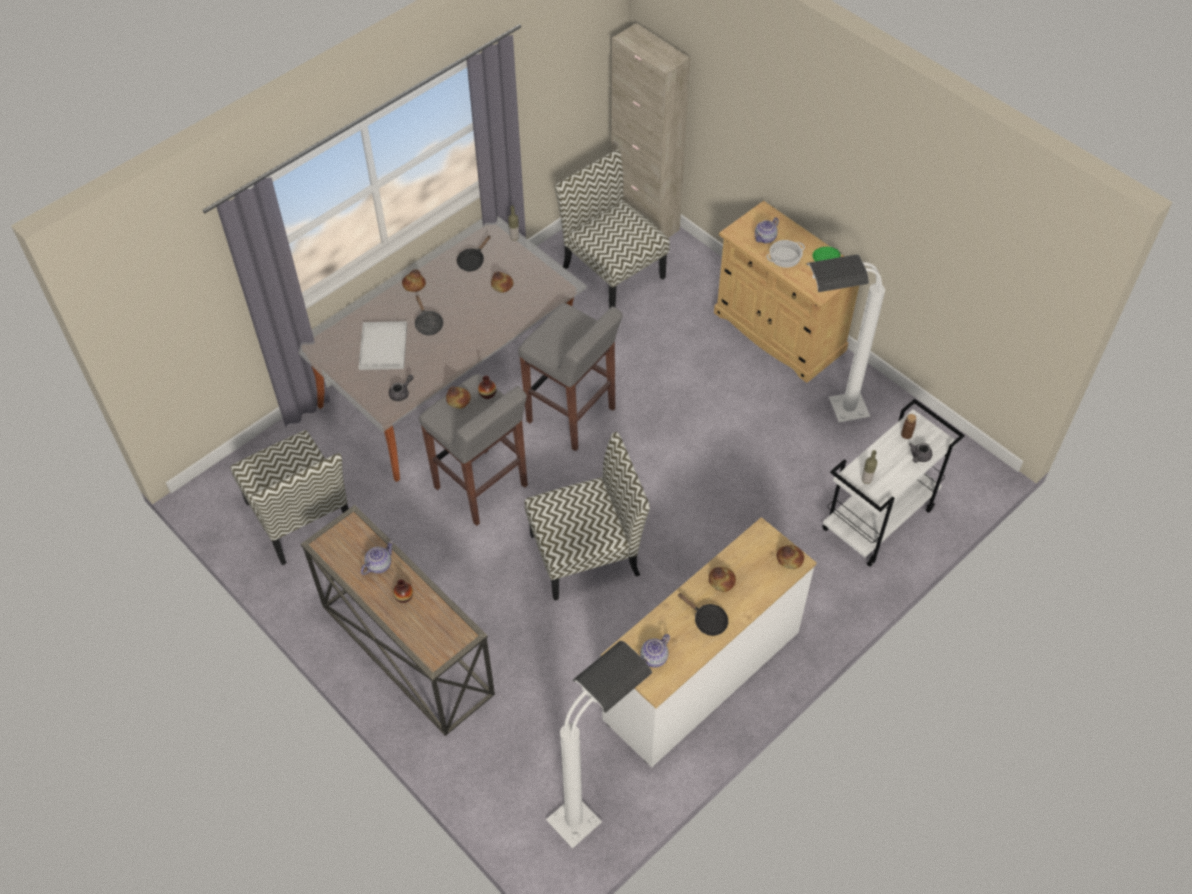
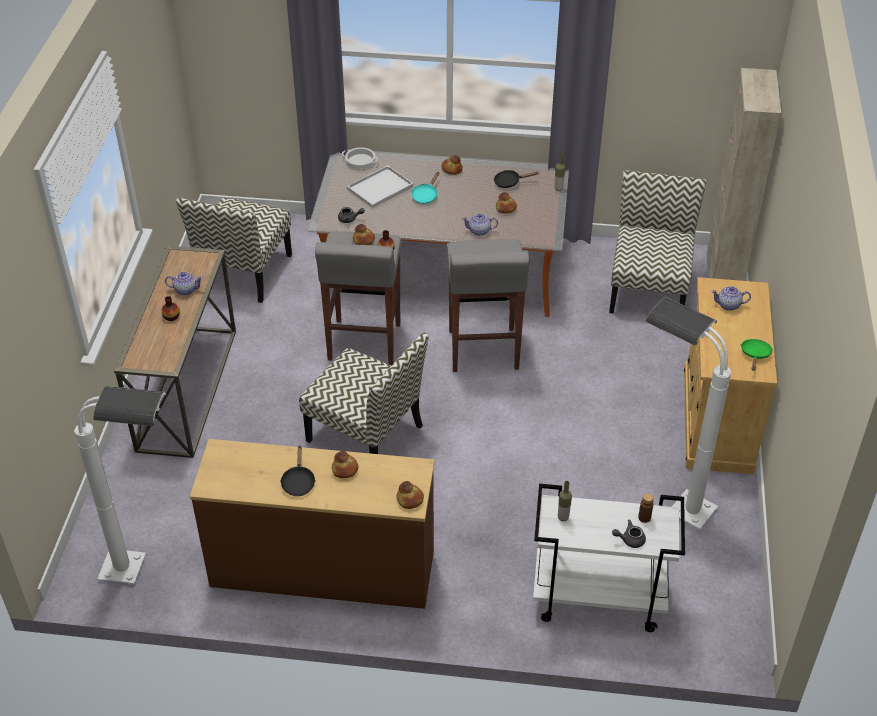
camera: 50 degrees right, 10 degrees down
(428, 324) = (425, 195): black frying pan -> turquoise frying pan
(654, 657) = (233, 470): teapot -> teapot (479, 231)
(702, 676) = (322, 570): white dresser -> brown dresser
(785, 256) = (725, 327): cooking pot -> cooking pot (360, 161)

